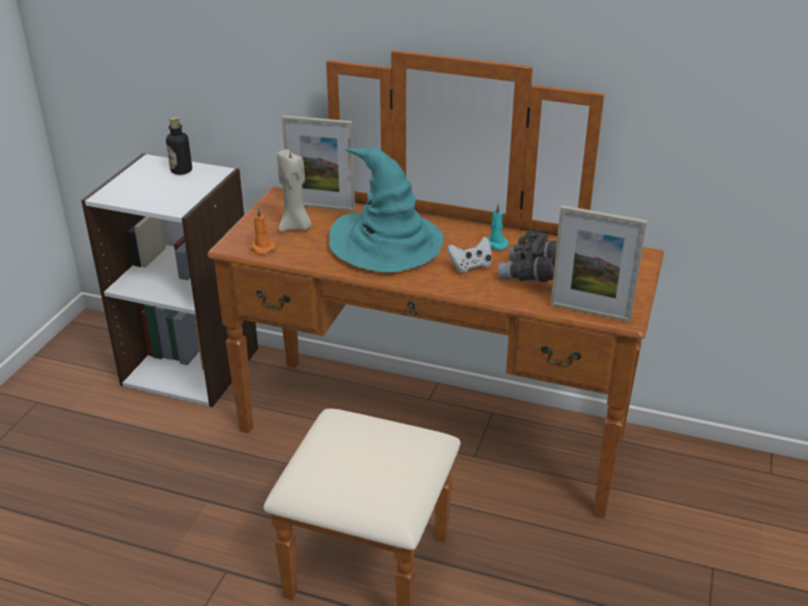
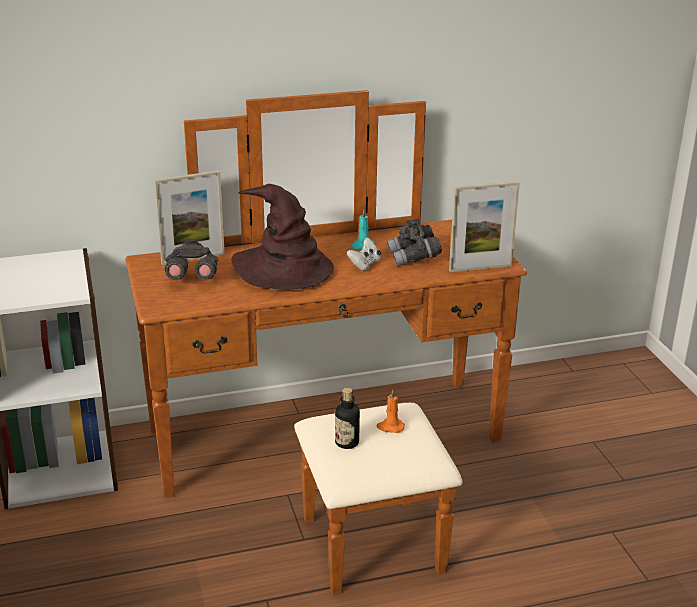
camera: 35 degrees left, 5 degrees down
(181, 170) = (33, 264): bottle -> bottle (347, 442)
(261, 248) = (185, 302): orange candle -> orange candle (390, 427)
(296, 227) = (192, 278): beige candle -> grey binoculars
(387, 244) = (283, 269): turquoise hat -> brown hat

